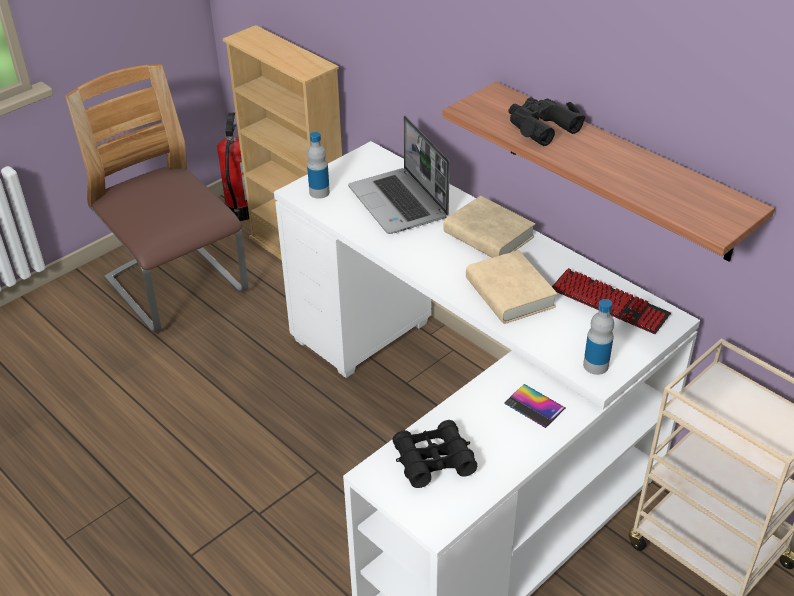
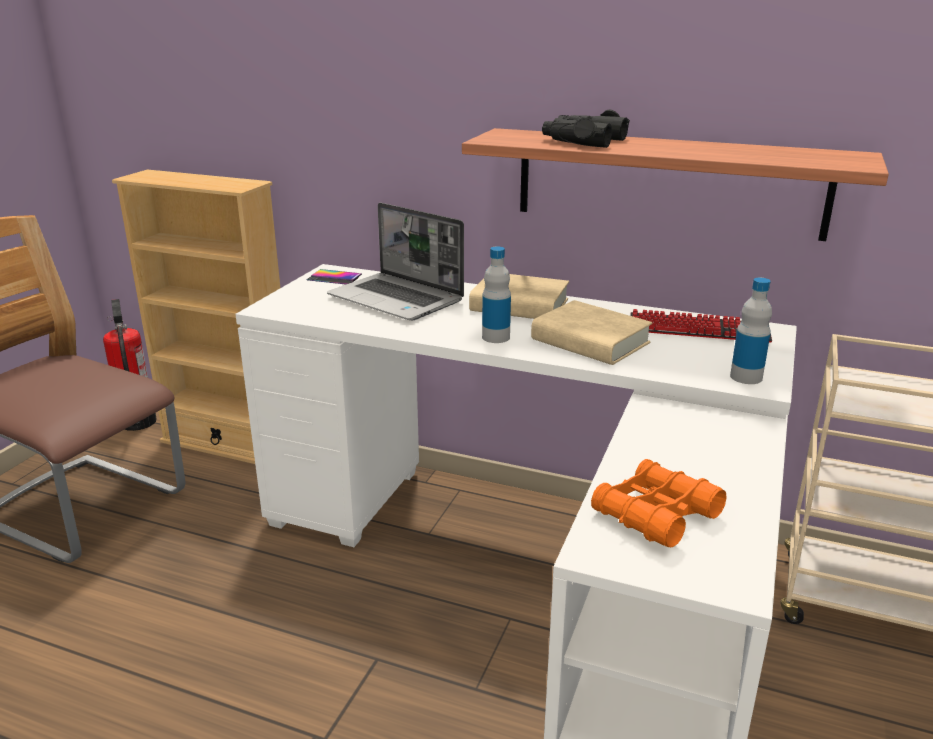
camera: 25 degrees left, 15 degrees down
(319, 192) = (294, 305): bottle -> bottle (496, 337)
(433, 460) = (655, 514): black binoculars -> orange binoculars
(534, 406) = (712, 433): phone -> phone (334, 277)

